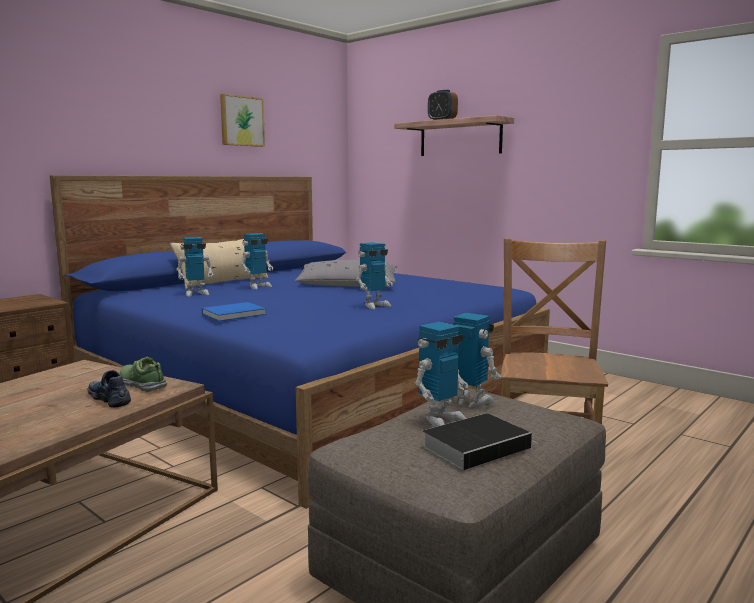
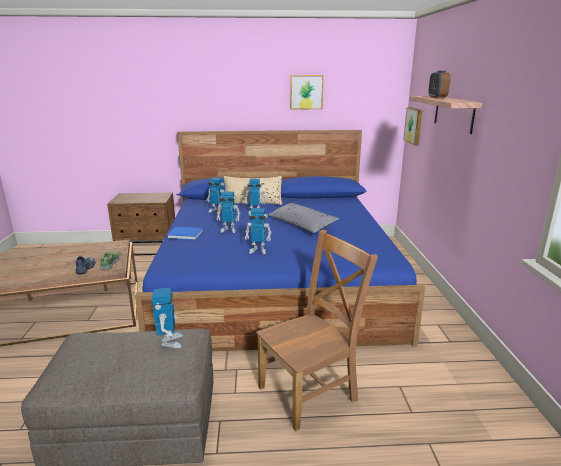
camera: 45 degrees right, 10 degrees up
(372, 168) = (414, 125): none -> picture
(440, 420) = (131, 345): toy robot -> toy robot (228, 230)
(478, 446) = (102, 370): book -> none

